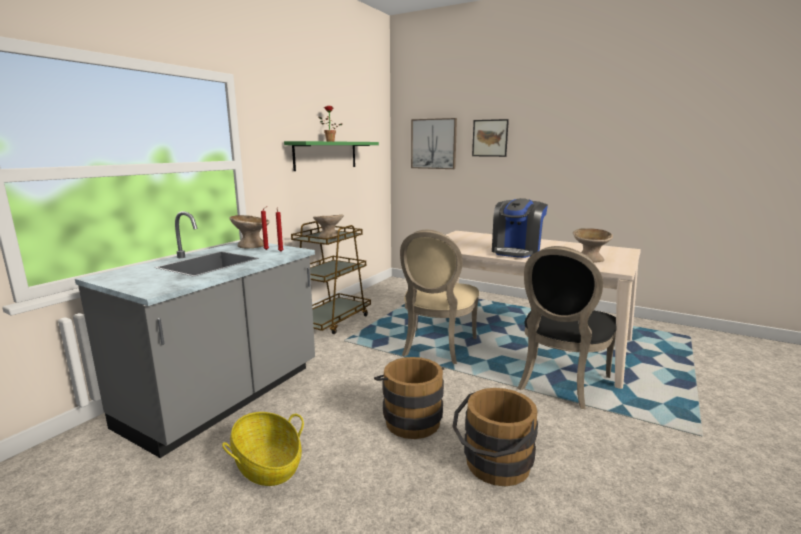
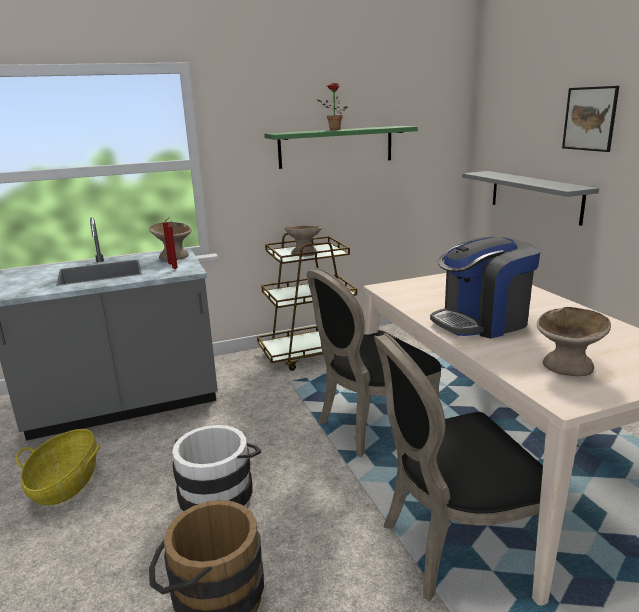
camera: 40 degrees right, 5 degrees up
(410, 418) = (220, 499): brown bucket -> white bucket
(433, 144) = (518, 126): picture -> none
(436, 347) = (370, 426): beige chair -> black chair
(452, 187) = (535, 196): none -> grey shelf

